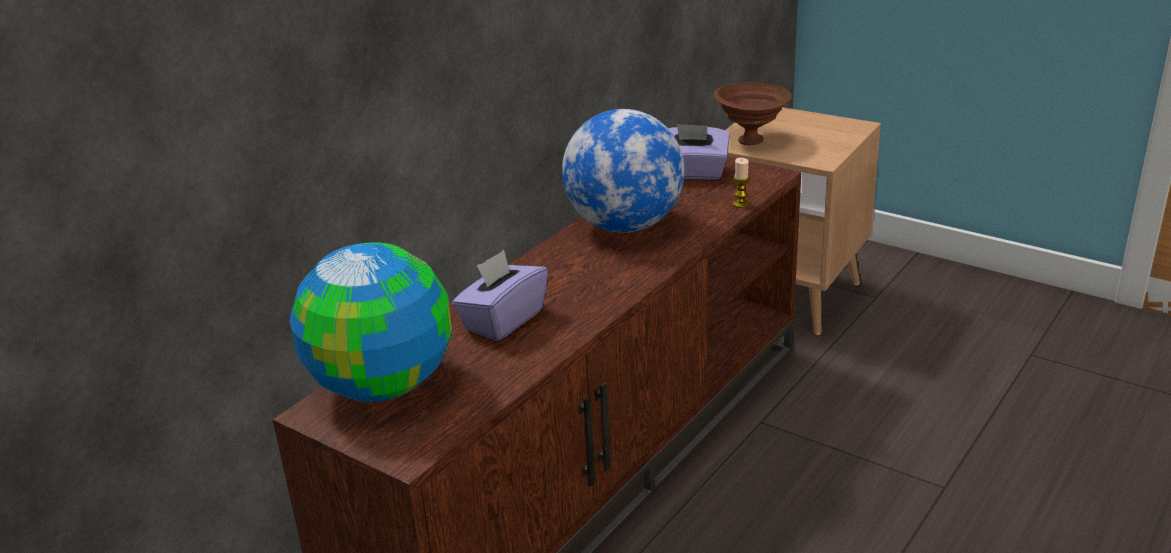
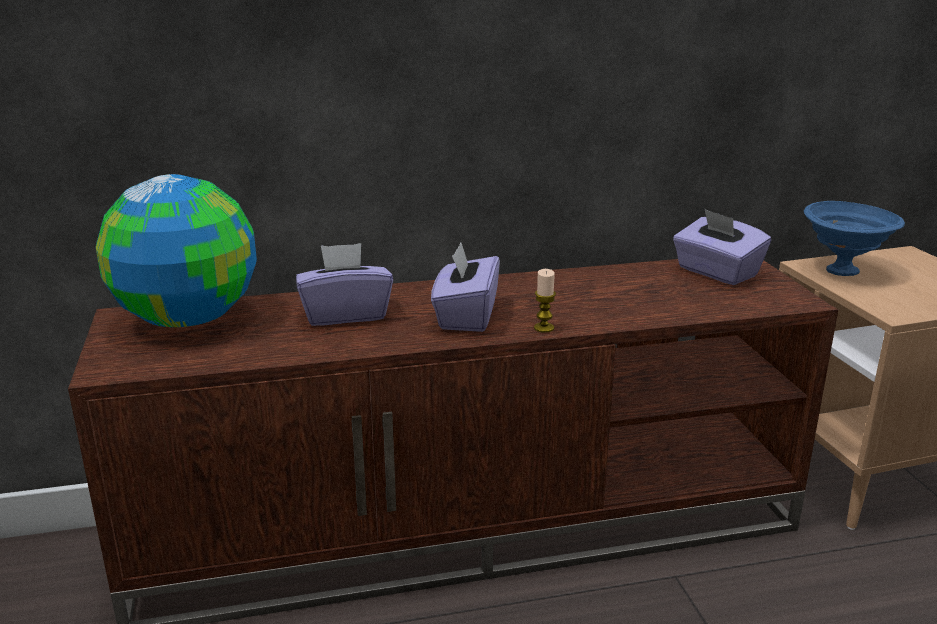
camera: 40 degrees right, 5 degrees down
(593, 280) = (466, 316): none -> purple tissue box
(625, 226) = (573, 289): globe -> none
(740, 204) = (716, 312): candle -> candle (544, 328)
(750, 140) = (843, 270): brown bowl -> blue bowl

